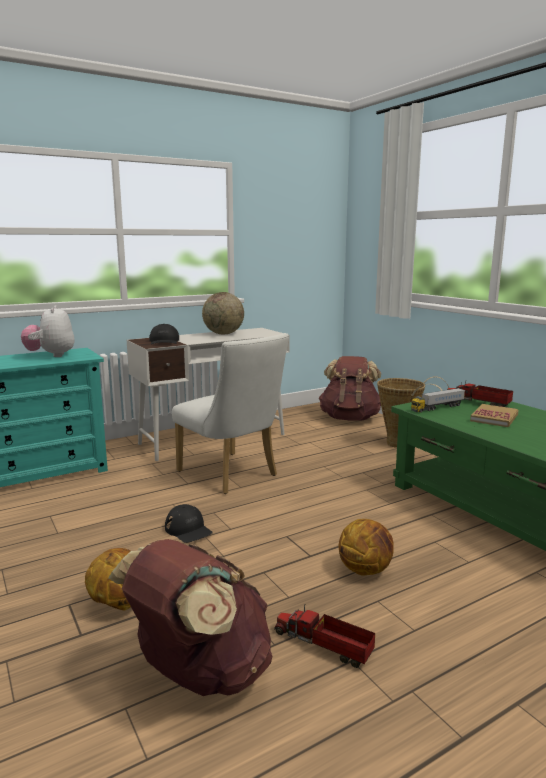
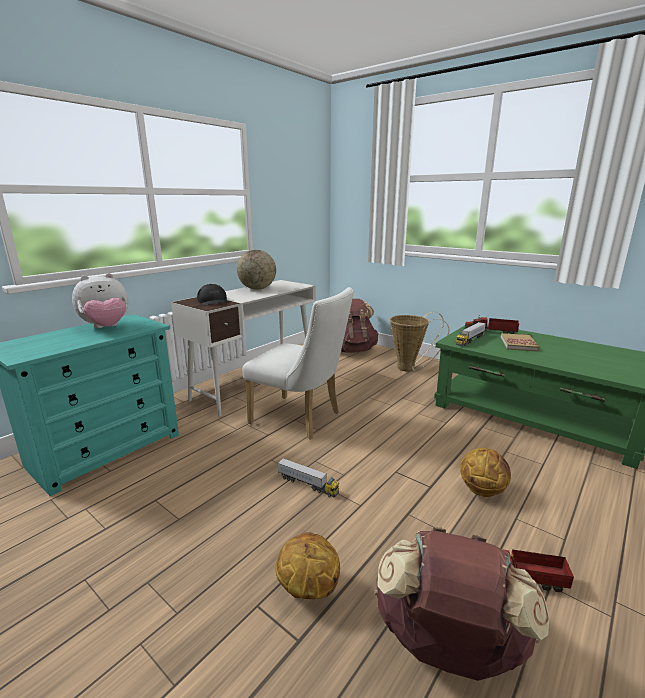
camera: 20 degrees left, 5 degrees up
(51, 355) = (106, 328): plush toy -> plush toy turned 90 degrees counterclockwise
(188, 530) = (307, 484): black cap -> toy truck

